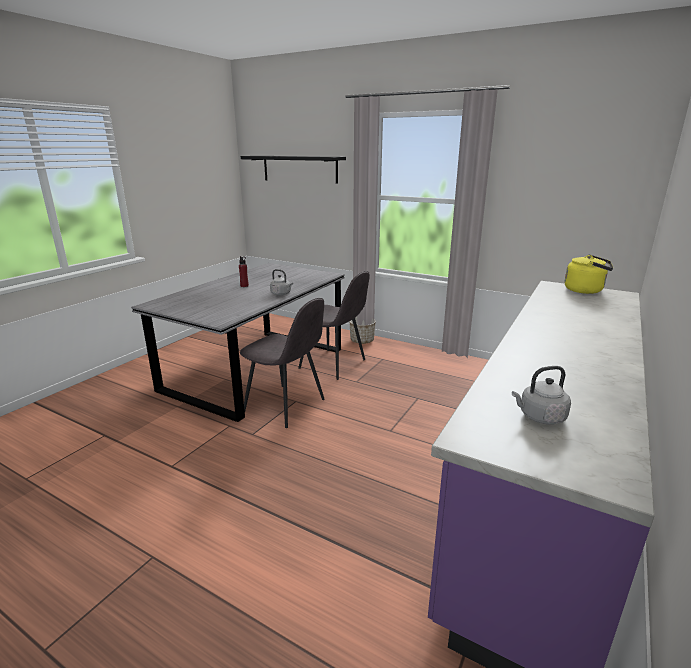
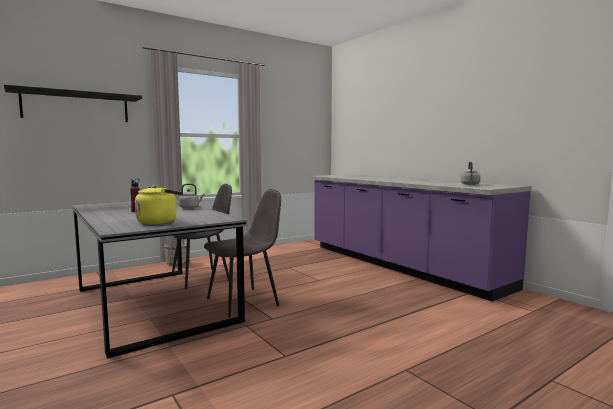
camera: 65 degrees left, 15 degrees down
(585, 290) = (337, 175): yellow kettle -> yellow kettle (159, 222)

